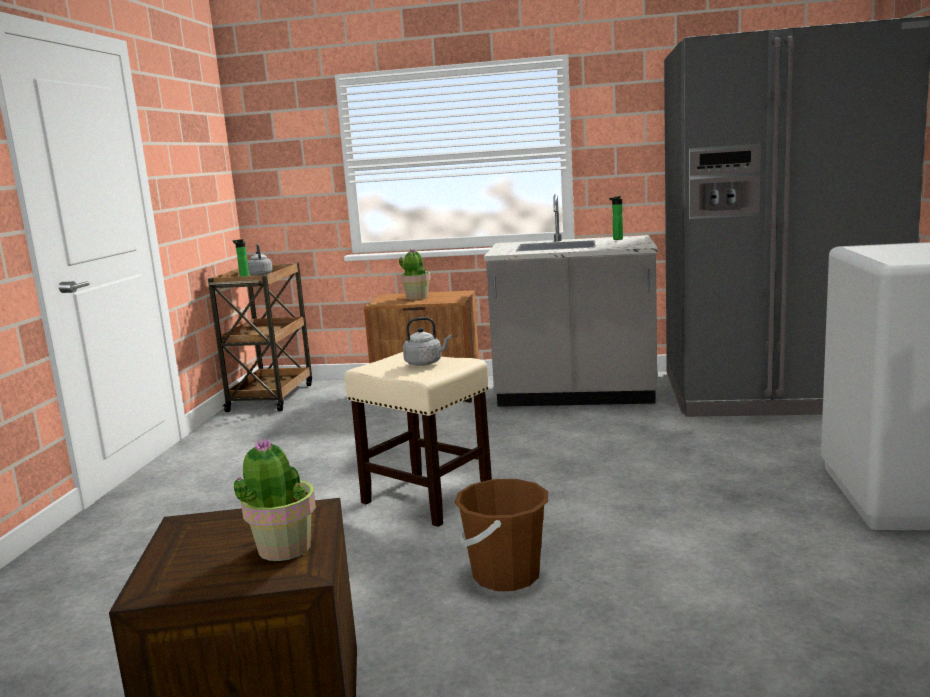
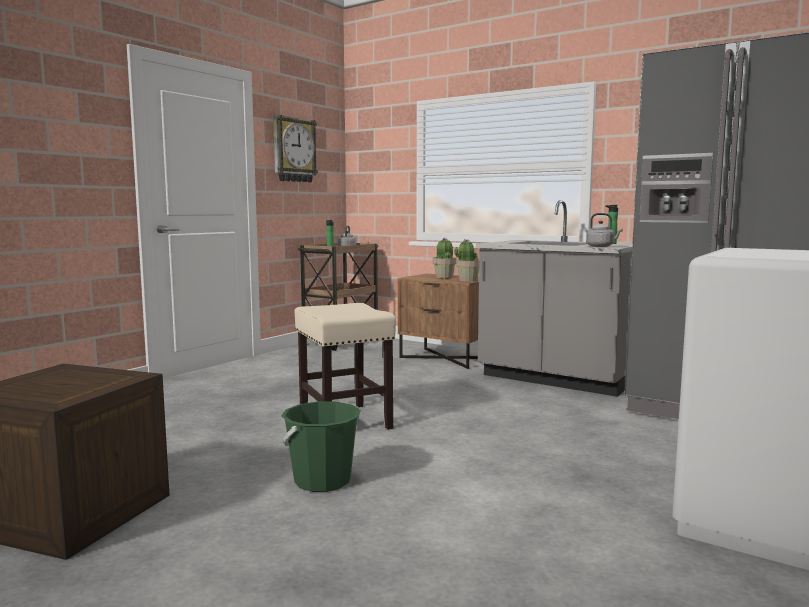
camera: 25 degrees right, 5 degrees down
(181, 148) = (293, 150): none -> wall clock
(283, 548) = (75, 390): potted plant -> potted plant (468, 280)
(425, 363) = (351, 310): grey kettle -> grey kettle (601, 246)
(506, 575) = (322, 481): brown bucket -> green bucket

